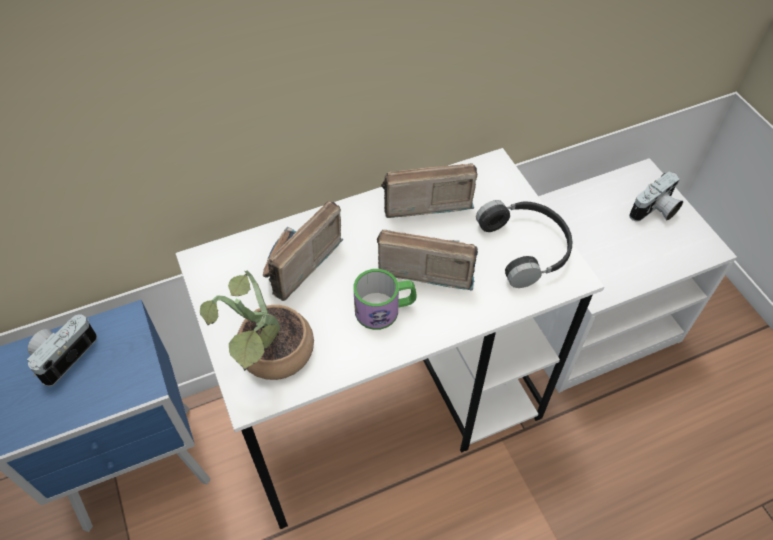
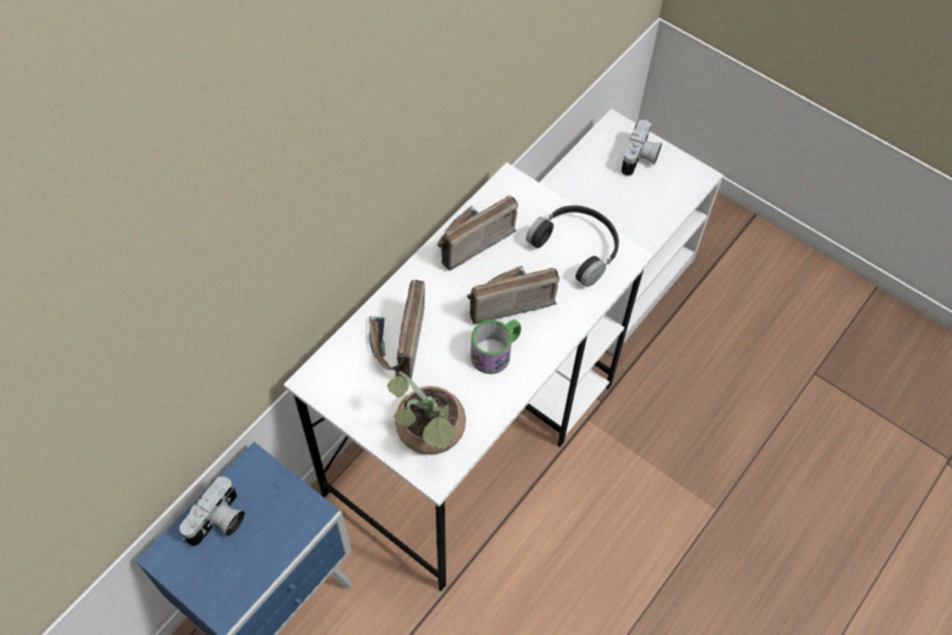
camera: 30 degrees left, 5 degrees up
(63, 354) = (219, 522): camera -> camera turned 150 degrees counterclockwise

